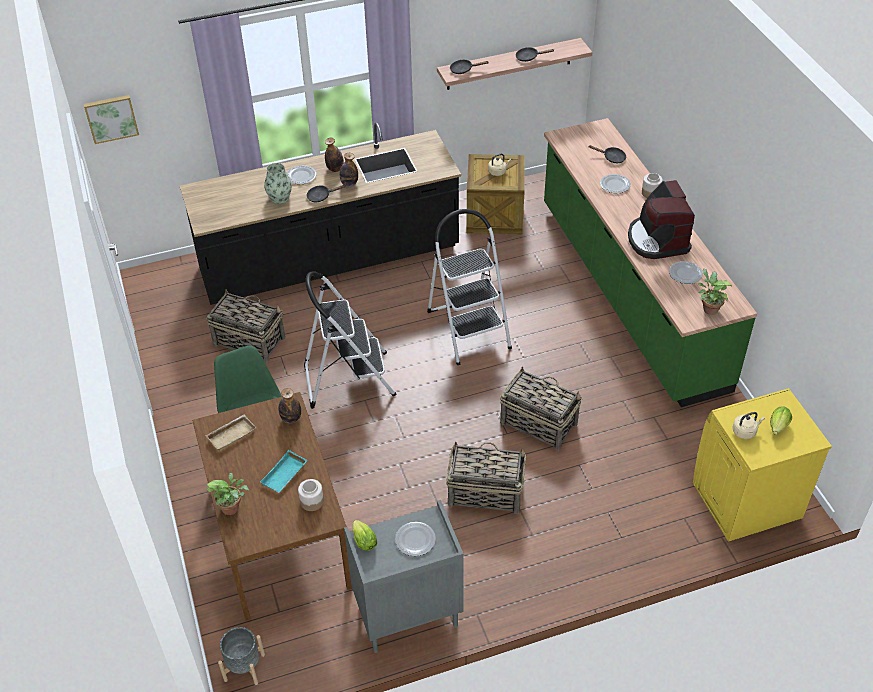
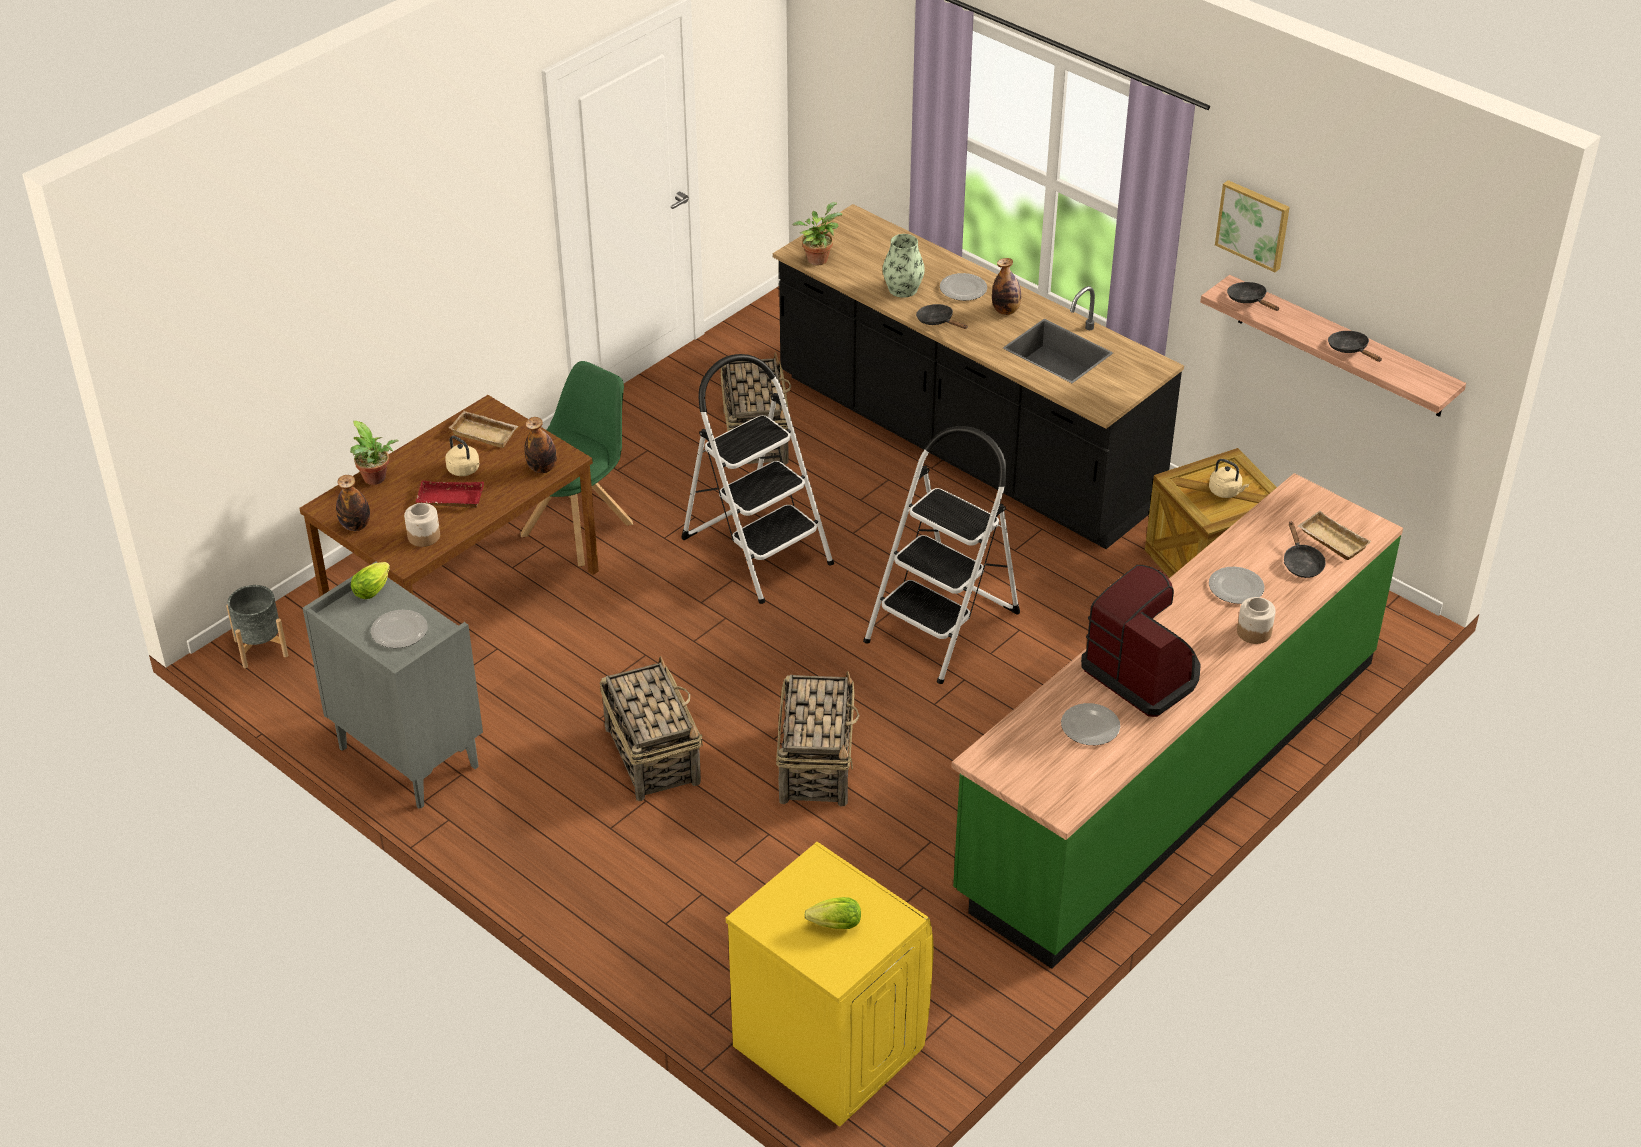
camera: 60 degrees right, 5 degrees down
(111, 118) = (822, 64): picture -> picture (1254, 224)
(285, 475) = (449, 499): turquoise tray -> red tray
(349, 184) = (986, 334): bottle -> bottle (355, 526)
(602, 142) = (1330, 540): none -> beige tray
(657, 240) = (1143, 673): coffee machine -> coffee machine turned 90 degrees clockwise
(708, 309) = (1030, 775): potted plant -> potted plant (818, 258)
(745, 431) = (799, 890): beige kettle -> beige kettle (465, 470)

